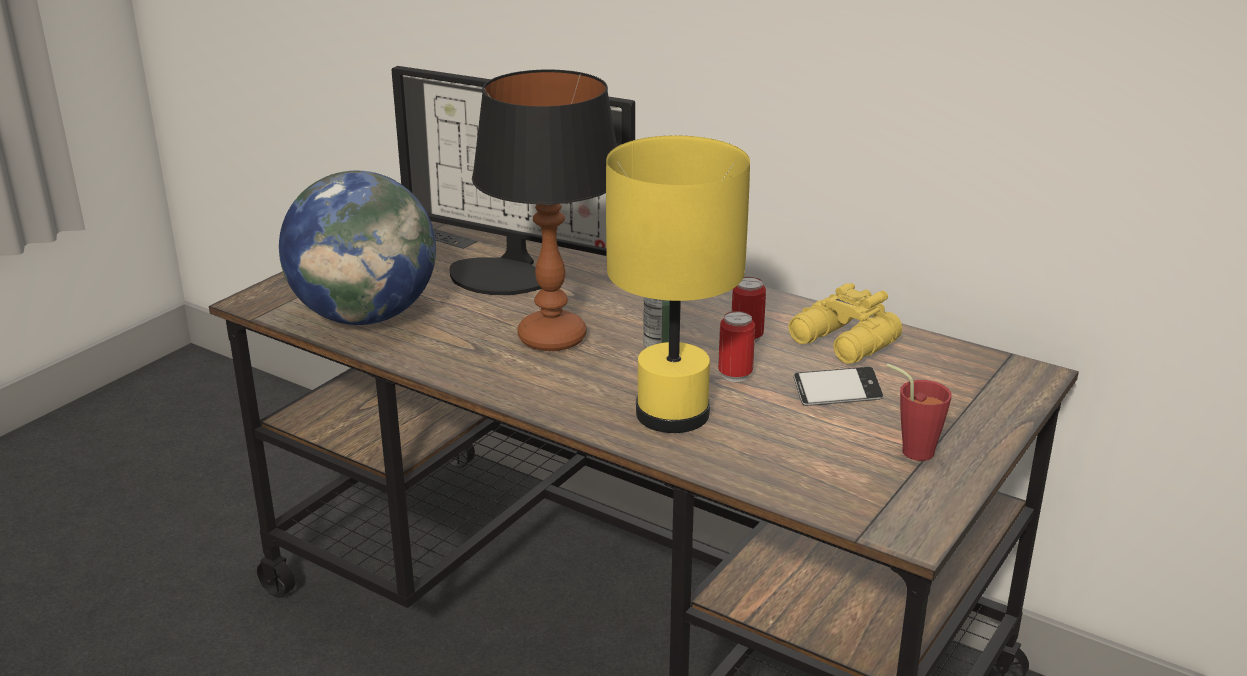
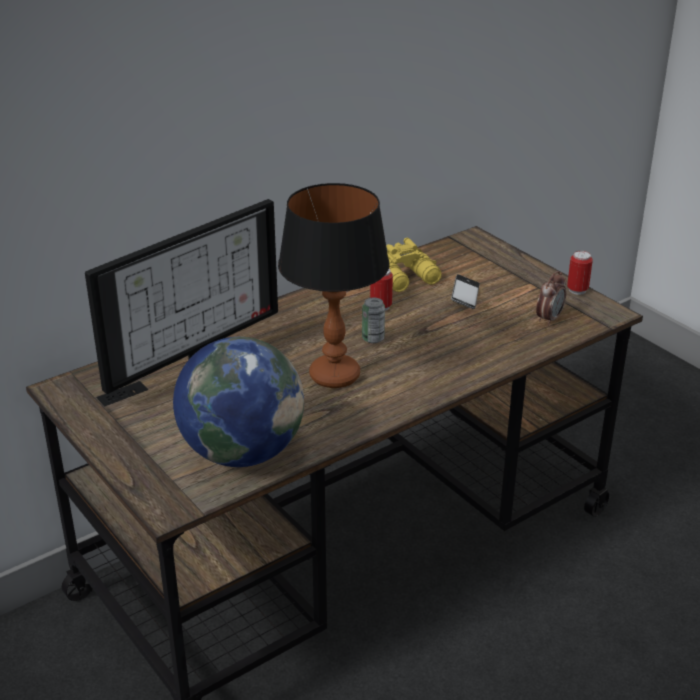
camera: 70 degrees left, 5 degrees up
(673, 413) = (461, 352): yellow table lamp -> none
(735, 375) = (426, 321): can -> can (577, 290)
(832, 474) = (549, 319): none -> alarm clock
(911, 449) = (534, 291): red cup -> none

